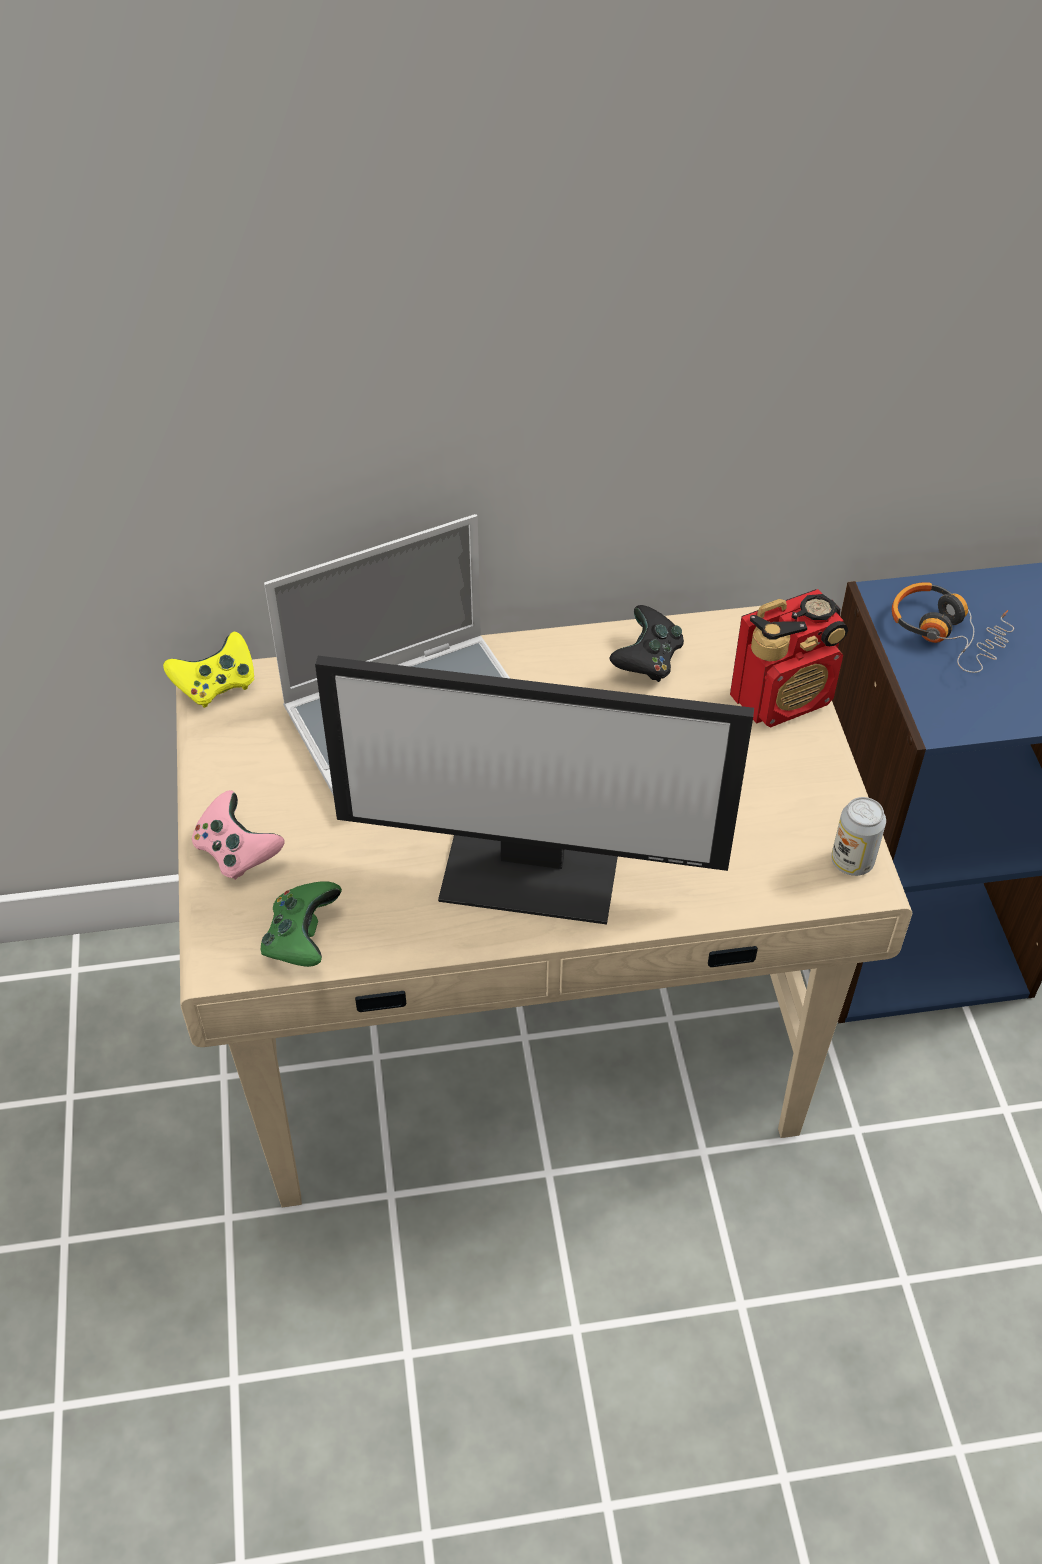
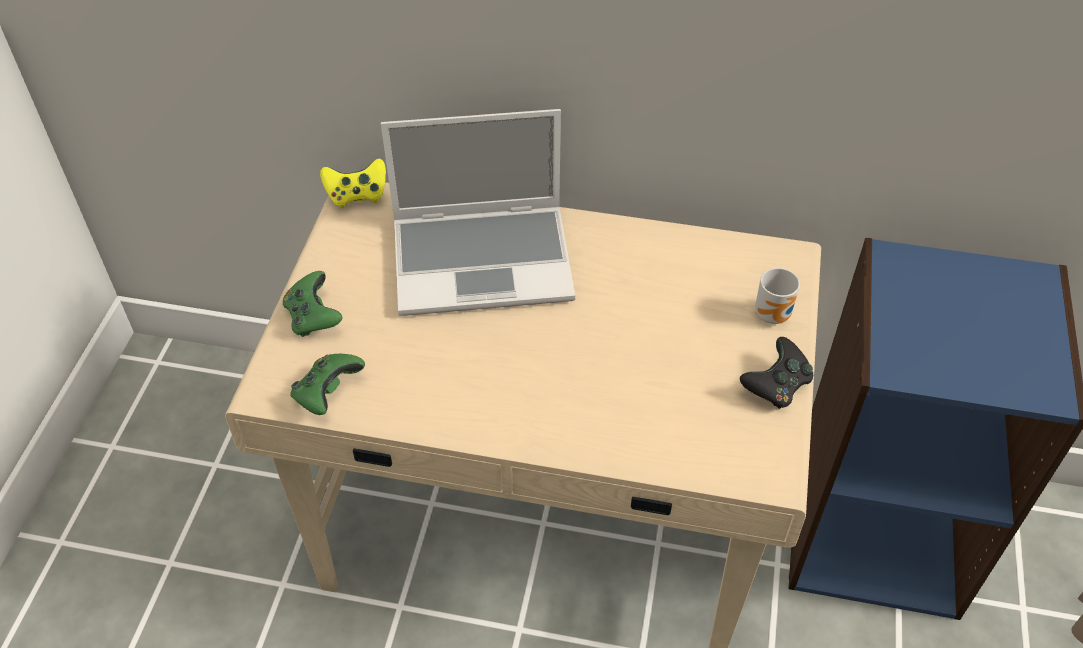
camera: 20 degrees right, 0 degrees up
(237, 852) = (313, 317): pink game controller -> green game controller
(533, 869) = (519, 391): monitor -> none
(647, 661) = (680, 259): black game controller -> black game controller (776, 386)
(783, 698) = (775, 315): radio -> mug
(852, 861) = (772, 459): can -> none
(947, 633) = (931, 299): headphones -> none

